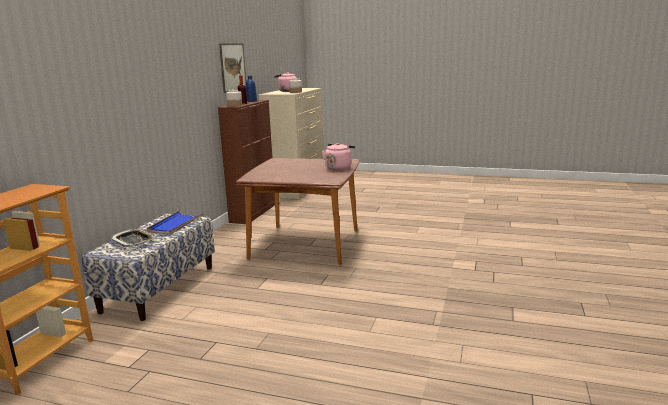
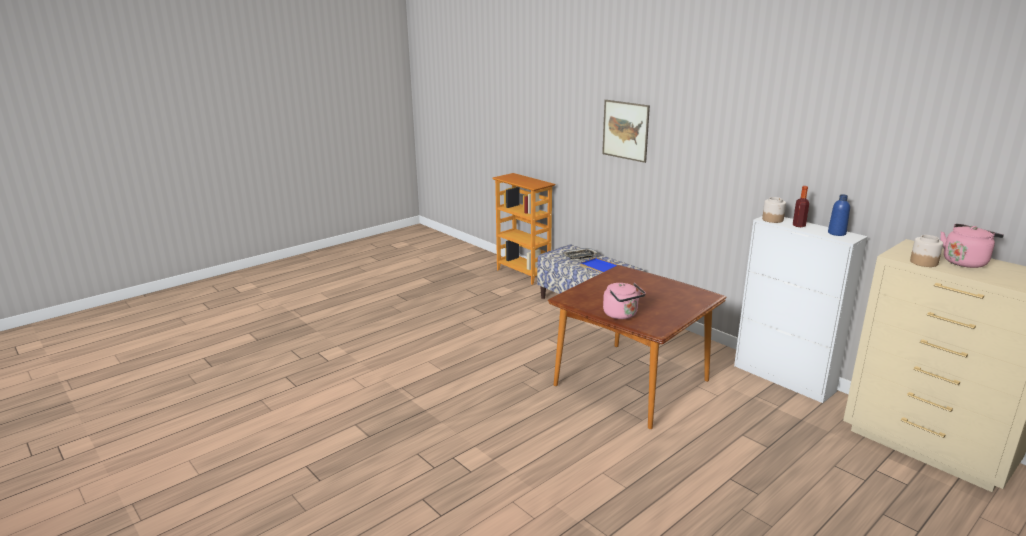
camera: 120 degrees right, 5 degrees up
(233, 67) = (835, 175): picture -> picture (625, 130)
(253, 213) = (784, 378): brown cabinet -> white cabinet

